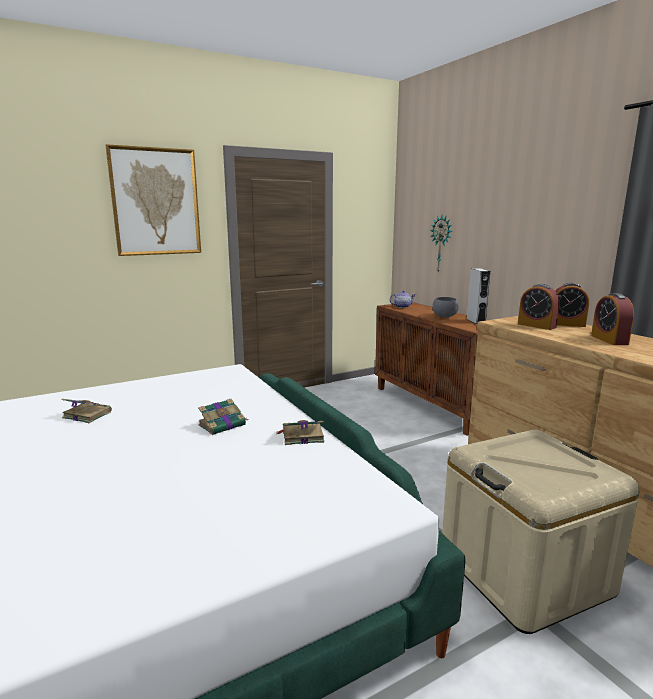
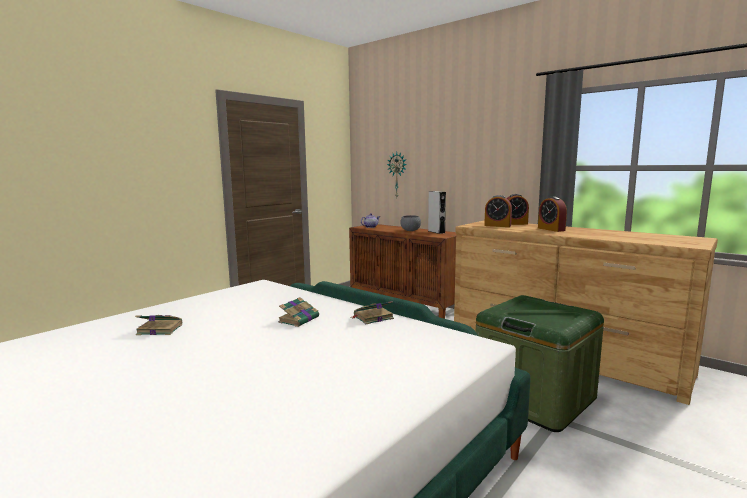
camera: 20 degrees left, 5 degrees down
(155, 202) = (157, 138): picture -> none
(524, 572) = (534, 398): beige storage box -> green storage box

